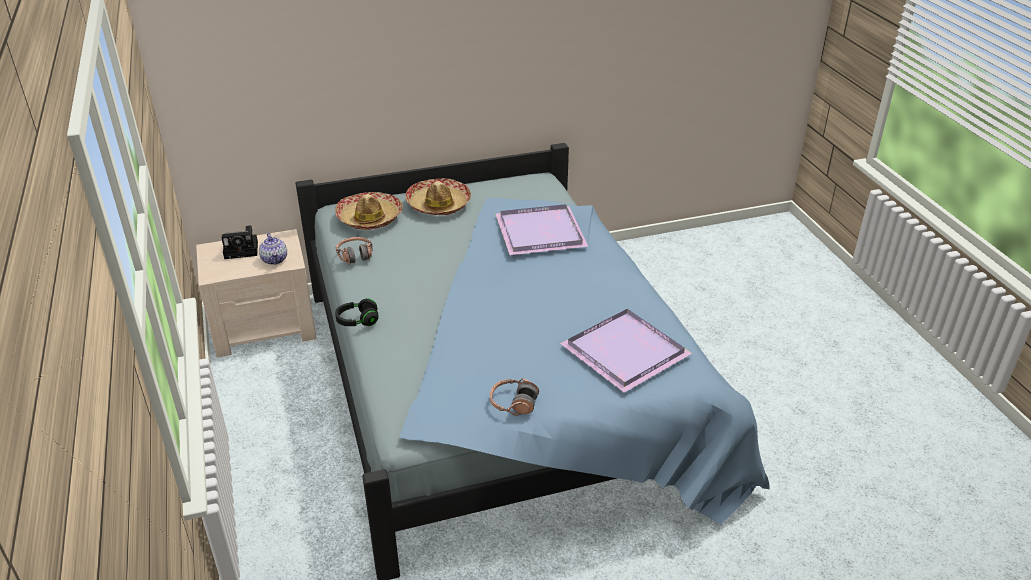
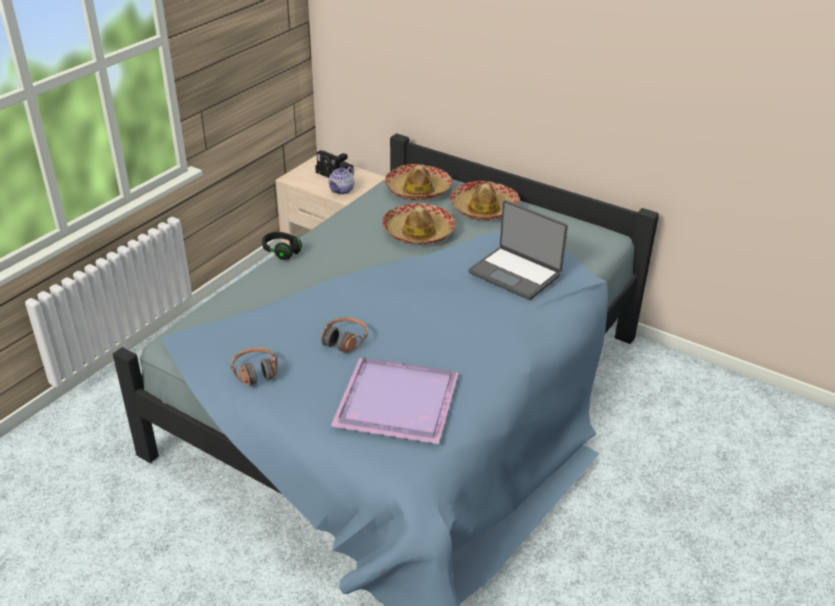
camera: 50 degrees right, 0 degrees up
(355, 255) = (361, 209): headphones -> headphones (345, 340)
(427, 246) = (418, 232): none -> hat
(541, 231) = (515, 273): purple tray -> laptop

